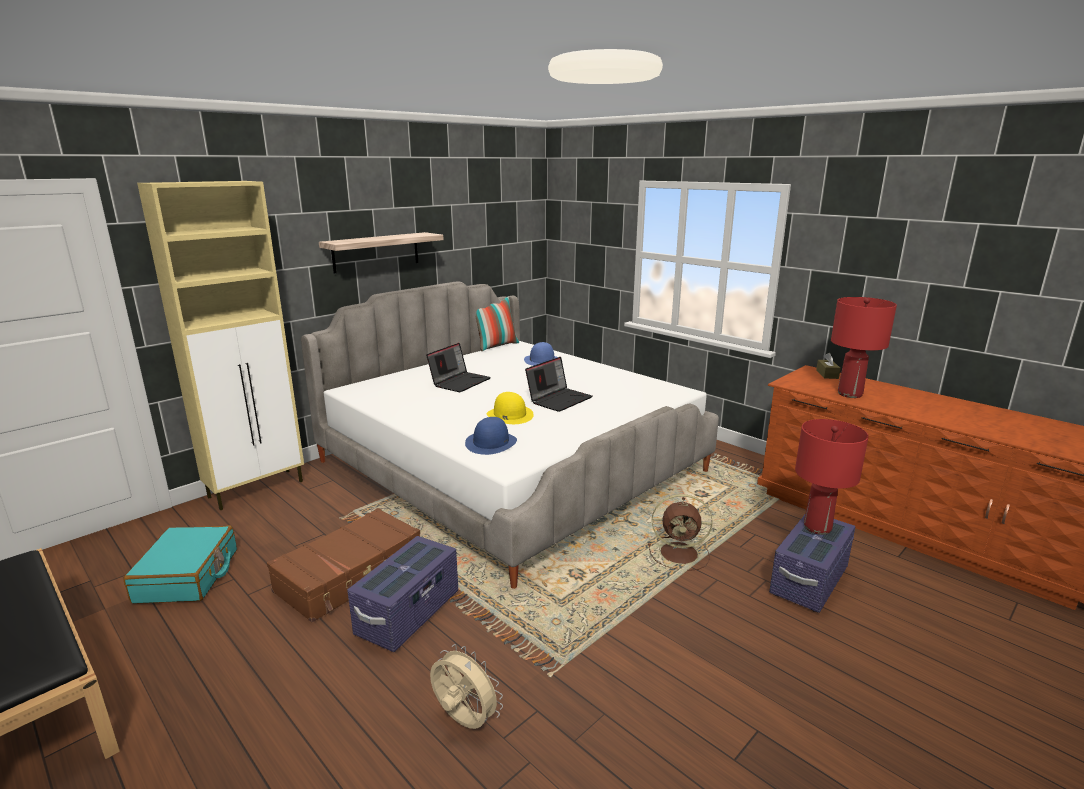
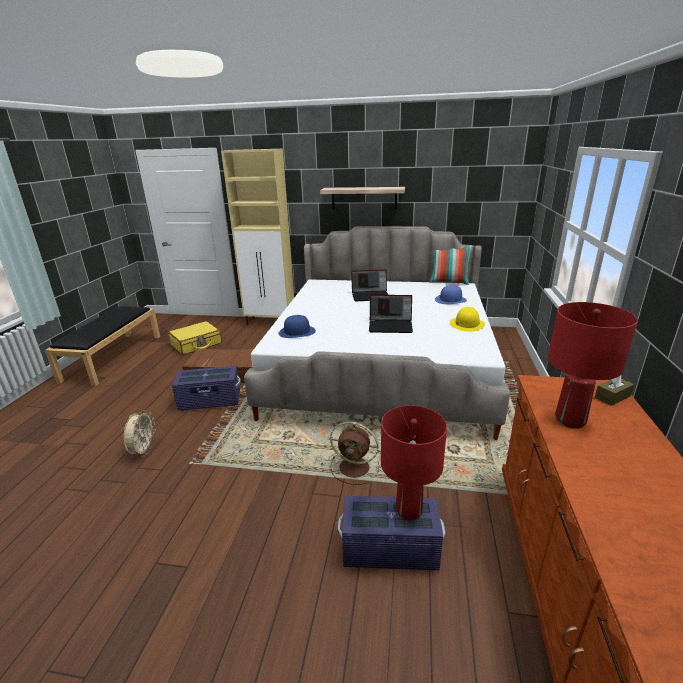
camera: 55 degrees right, 5 degrees up
(188, 576) = (196, 344): turquoise suitcase -> yellow suitcase
(509, 415) = (343, 322): yellow hat -> yellow hat (467, 324)
(680, 553) = (356, 468): brown fan -> brown fan turned 45 degrees counterclockwise

